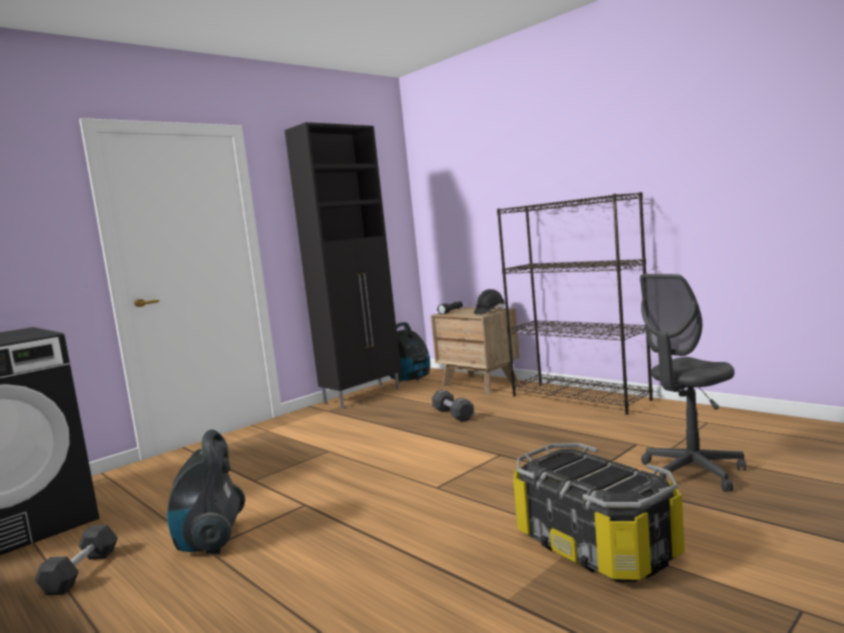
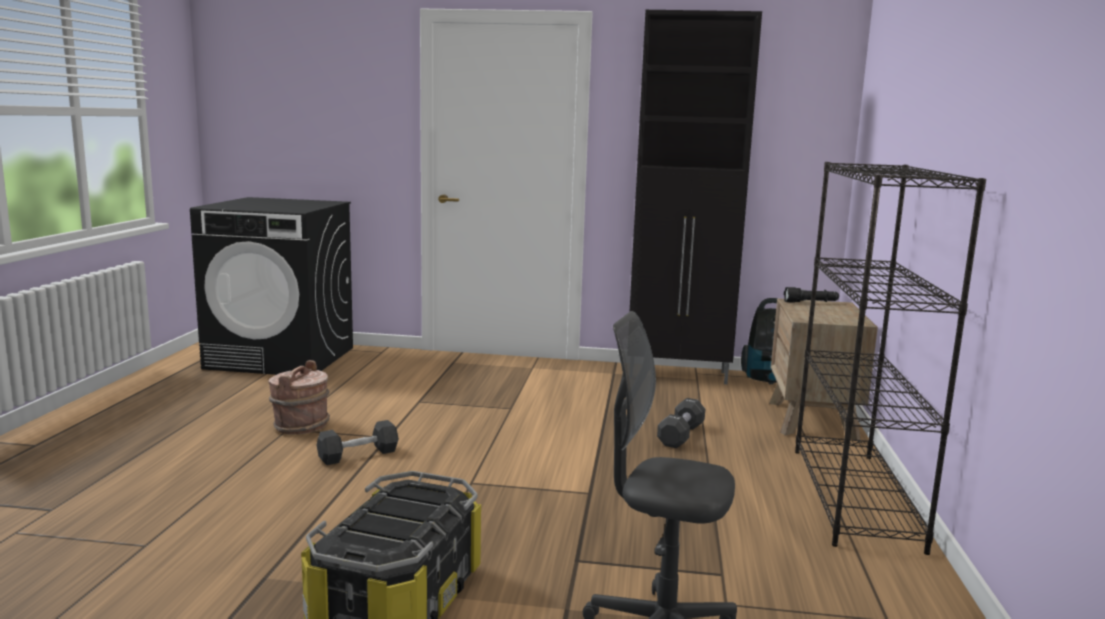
camera: 50 degrees right, 5 degrees up
(81, 572) = (234, 403): black dumbbell -> black dumbbell (358, 455)
(210, 541) = (300, 426): vacuum cleaner -> brown bucket
(489, 312) = (831, 319): black hard hat -> none

